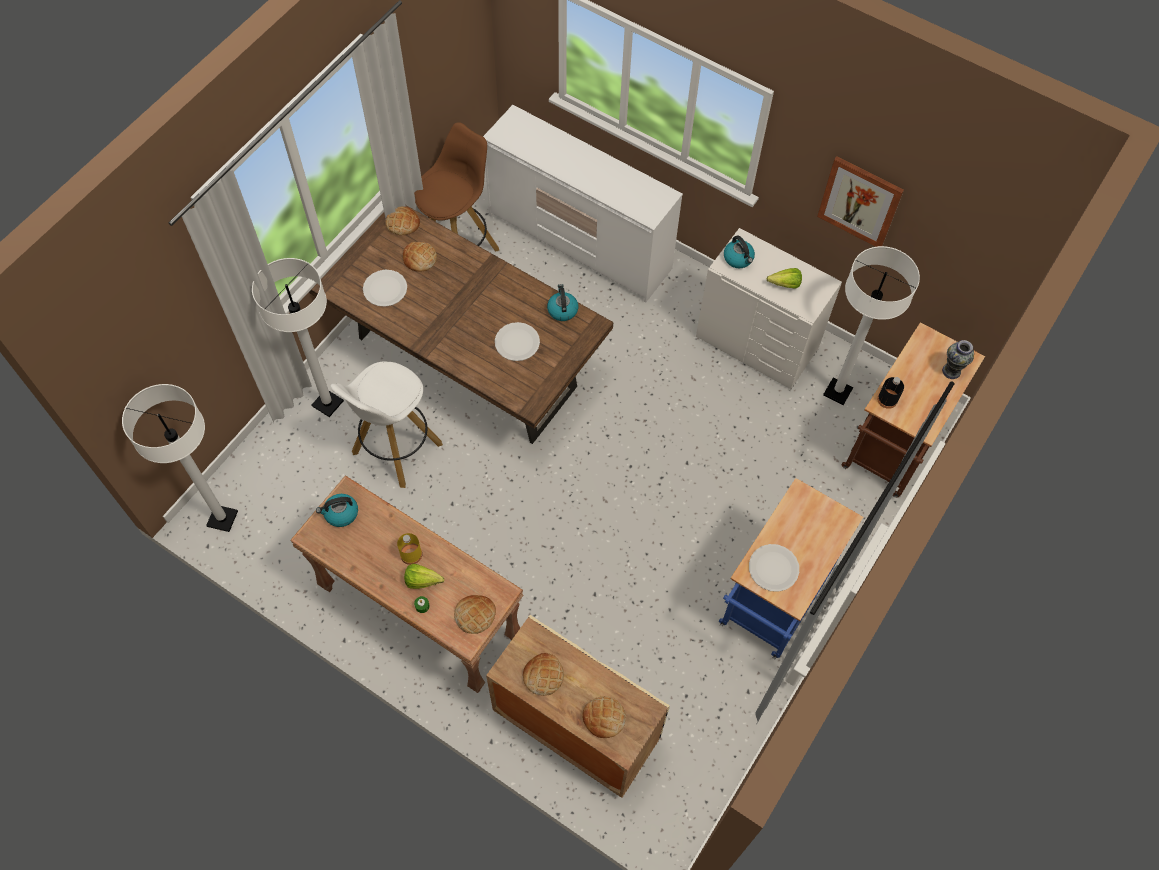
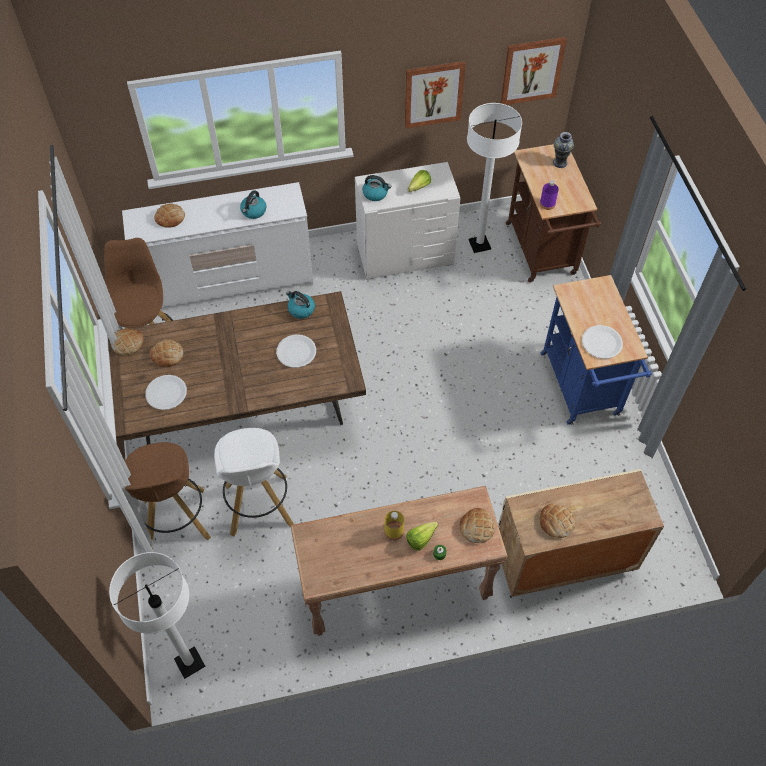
camera: 45 degrees left, 5 degrees down
(327, 403) = (176, 521): white floor lamp -> brown stool
(341, 514) = (318, 550): kettle -> kettle (253, 211)
(604, 718) = (617, 511): bread -> bread (170, 217)
(887, 399) = (547, 203): black bottle -> purple bottle
(980, 252) = (532, 70): none -> picture

